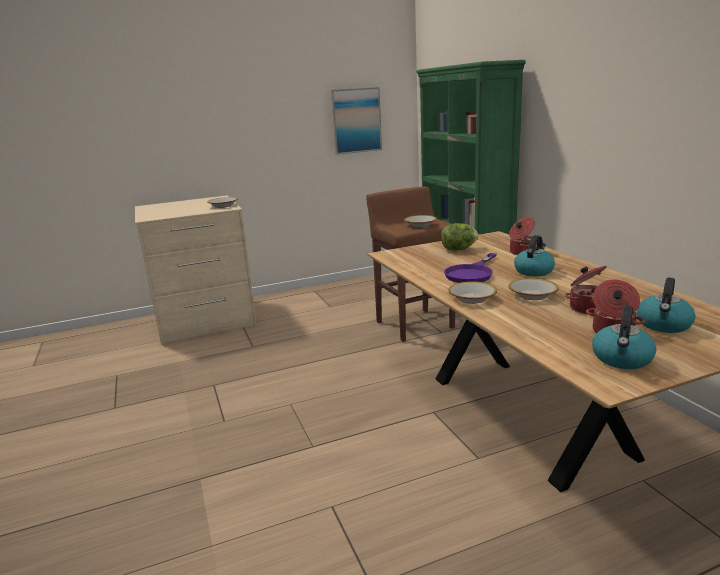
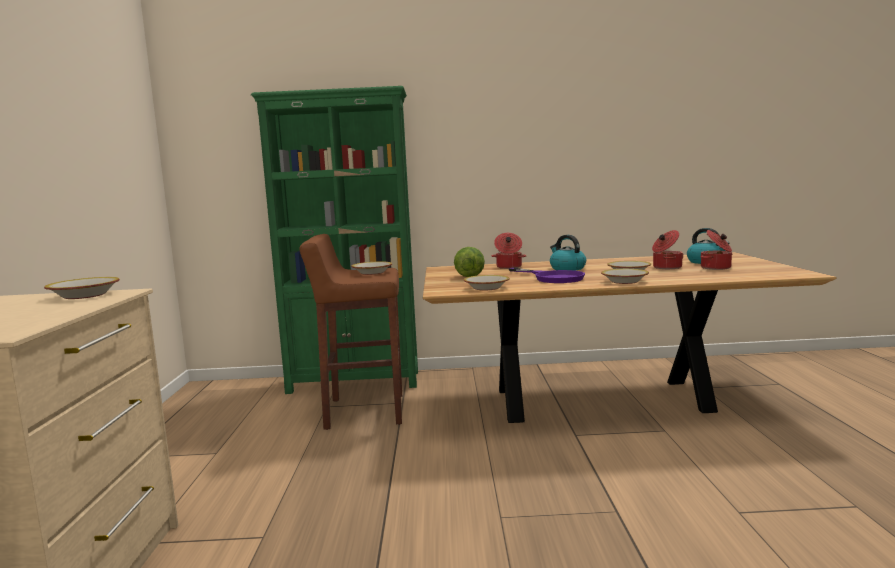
camera: 70 degrees left, 10 degrees down
(356, 120) = (113, 162): picture -> none
(408, 262) = (487, 288): none -> bowl
(622, 359) = (764, 270): kettle -> none

